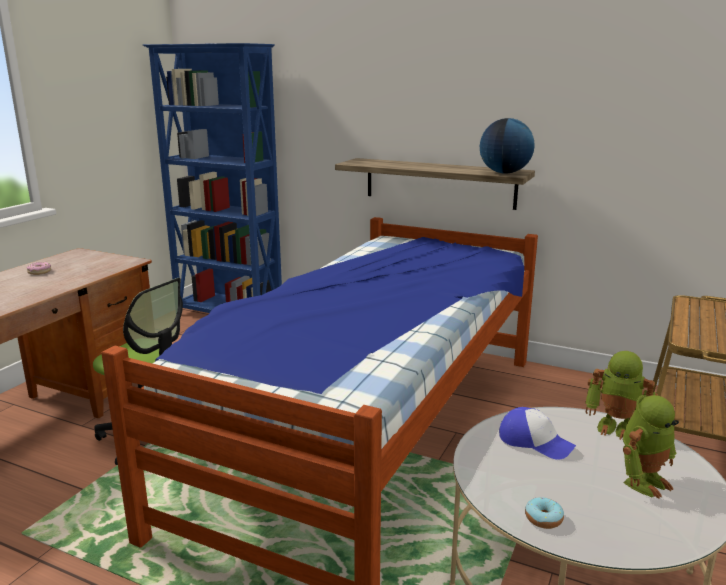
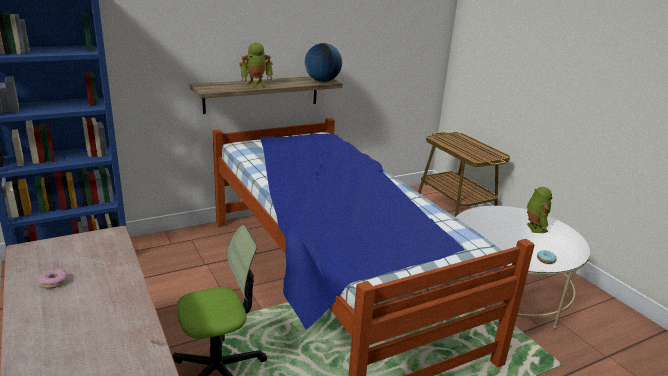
camera: 55 degrees left, 5 degrees up
(535, 442) = (485, 233): cap -> none
(616, 427) = (490, 211): toy robot -> toy robot (256, 85)

